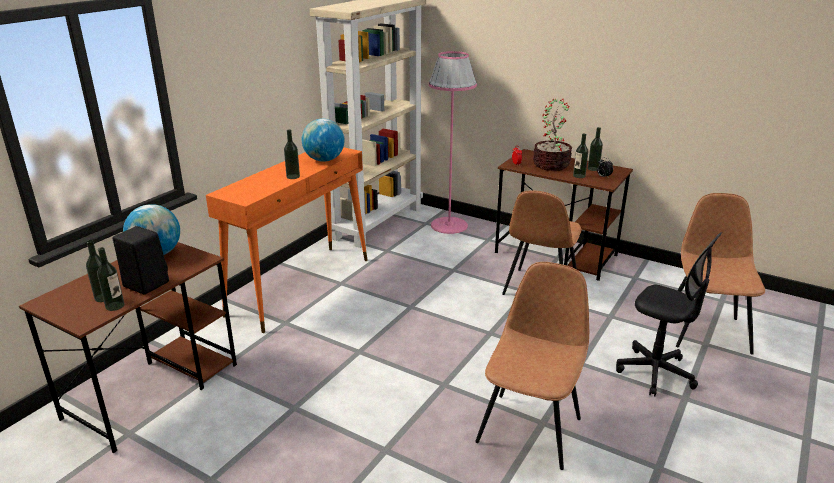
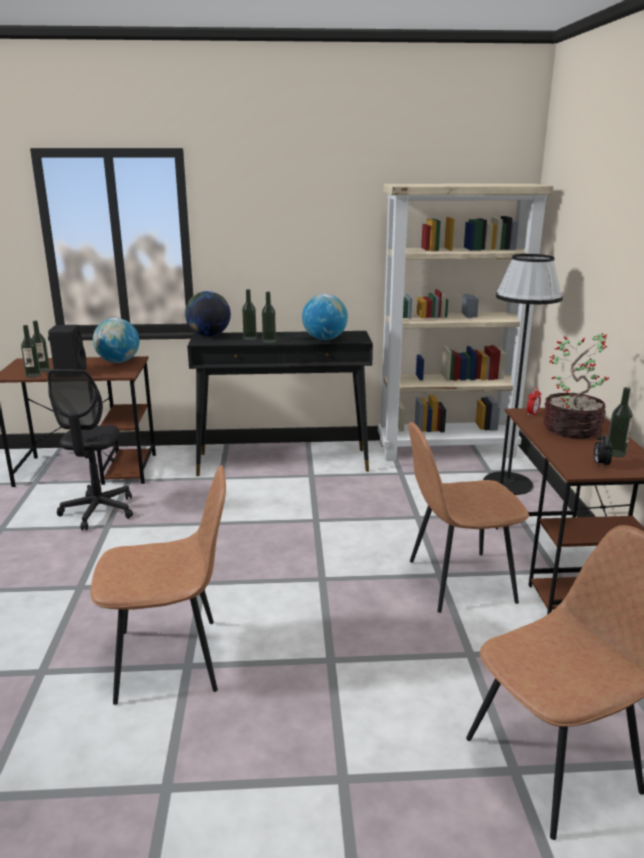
camera: 55 degrees right, 5 degrees down
(229, 191) = (209, 335): none -> globe
(301, 286) = (284, 462): orange console table -> black console table
(449, 225) = (507, 483): pink floor lamp -> black floor lamp
(579, 176) = (570, 450): bottle -> bottle (249, 338)
(655, 372) = (377, 732): black office chair -> black office chair (98, 511)

